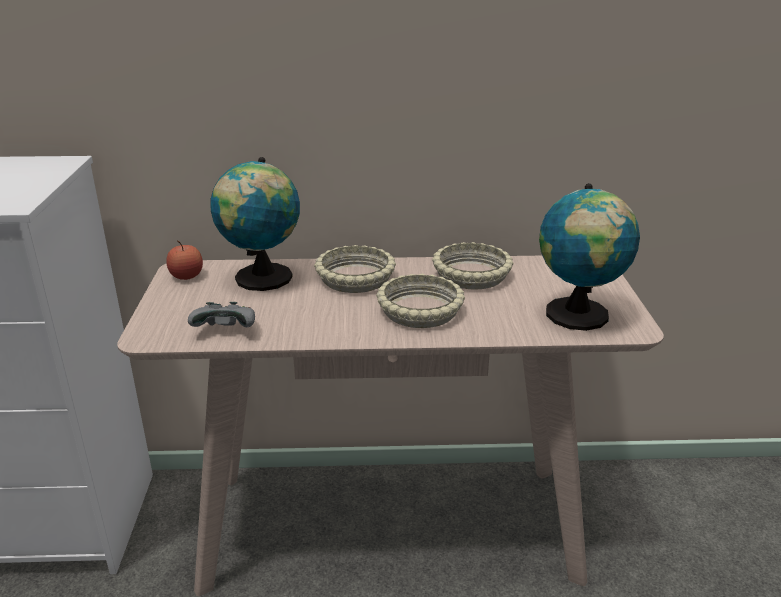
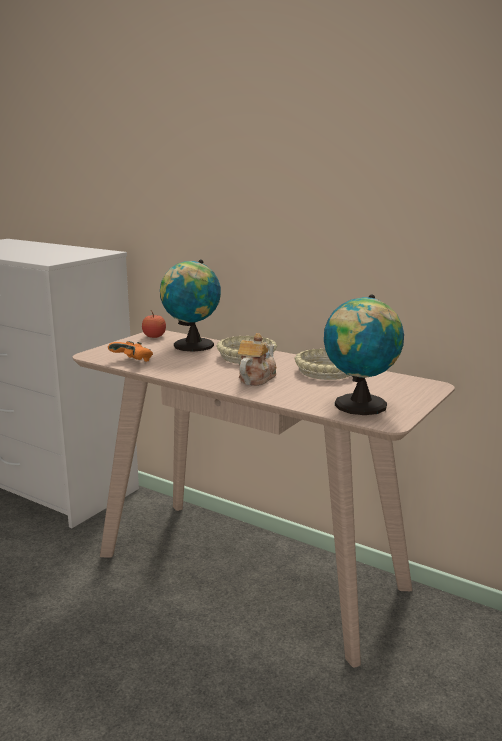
camera: 35 degrees right, 10 degrees down
(226, 331) = (133, 361): grey game controller -> orange game controller
(419, 310) = (256, 378): beige bowl -> teapot

